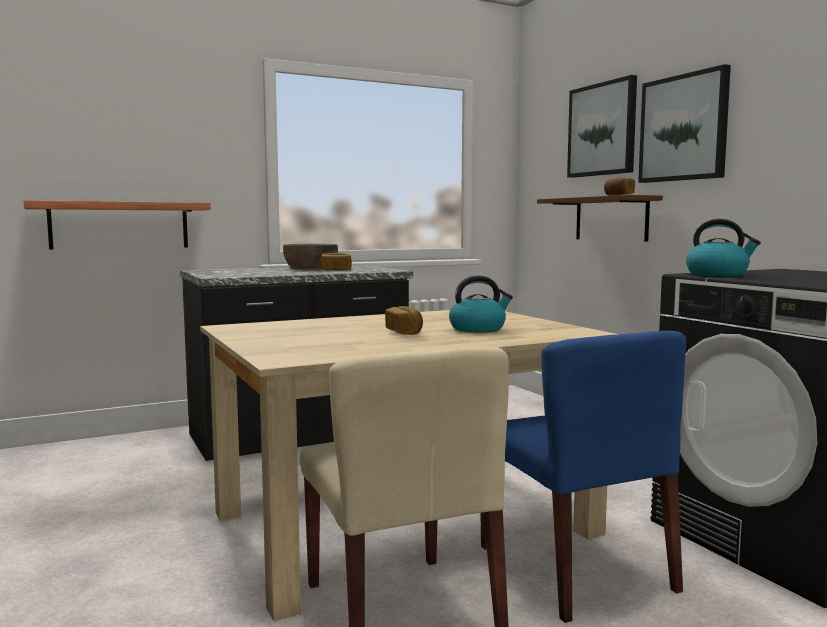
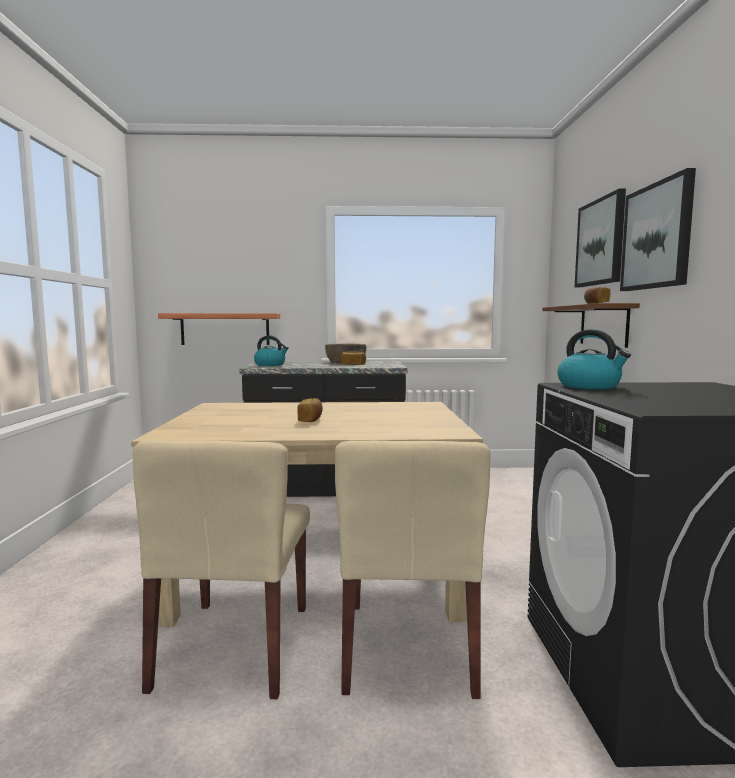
camera: 25 degrees right, 0 degrees up
(478, 329) = (374, 421): kettle -> kettle (270, 365)
(576, 568) = (407, 647): blue chair -> beige chair

